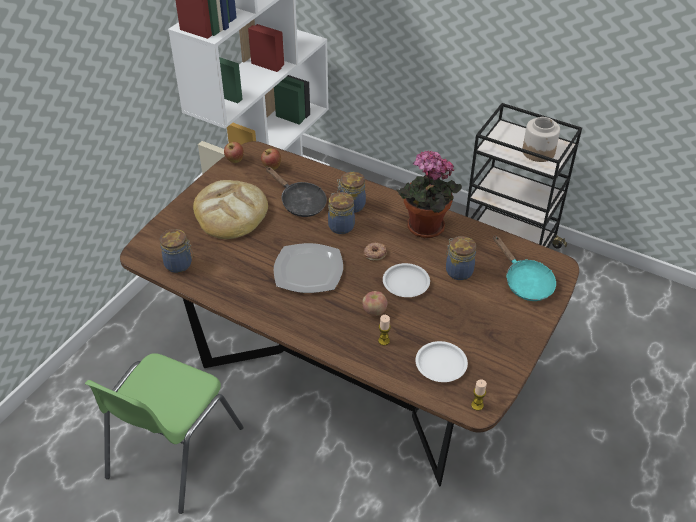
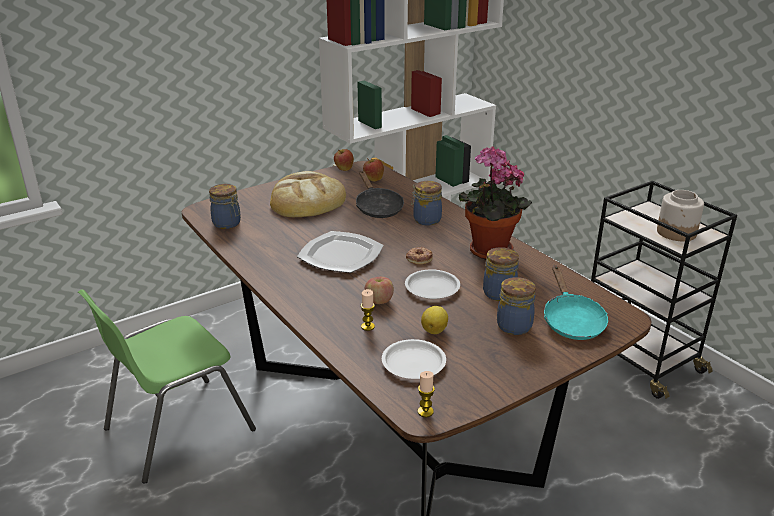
camera: 25 degrees right, 15 degrees down
(340, 226) = (402, 231): jar -> jar (513, 325)
(435, 326) = (434, 330): none -> lemon

